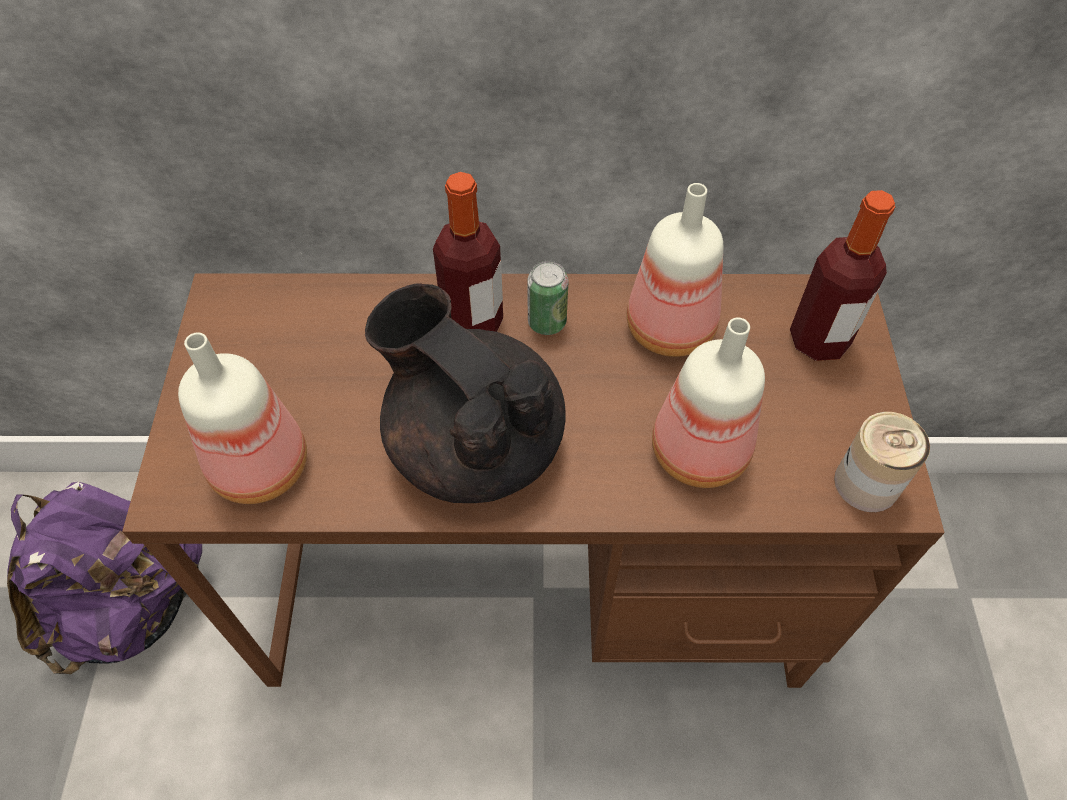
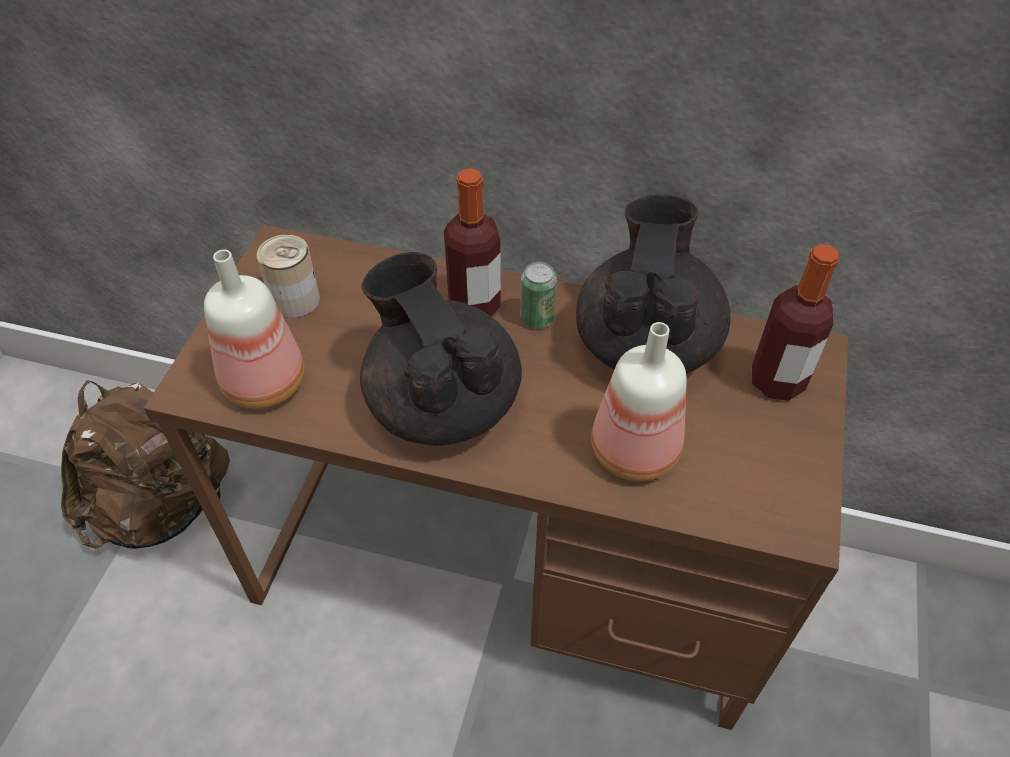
camera: 15 degrees right, 5 degrees down
(135, 604) = (164, 507): purple backpack -> brown backpack
(672, 327) = (646, 343): bottle -> black teapot
(866, 483) = (778, 511): can -> can (295, 299)

